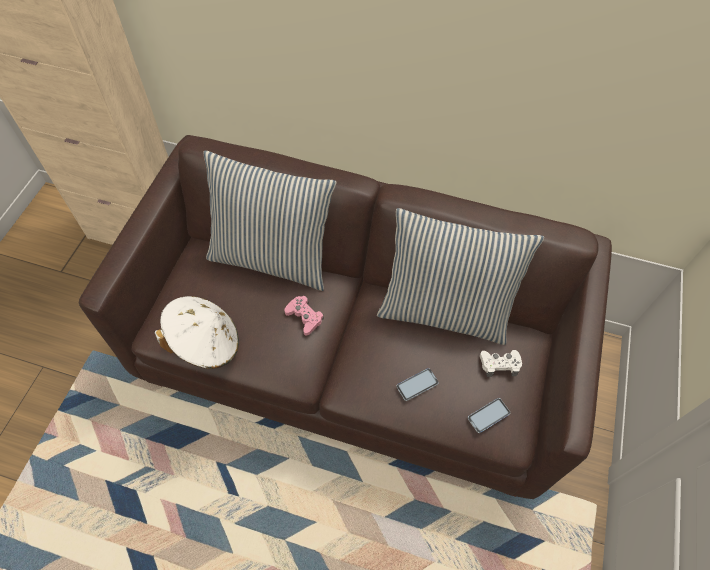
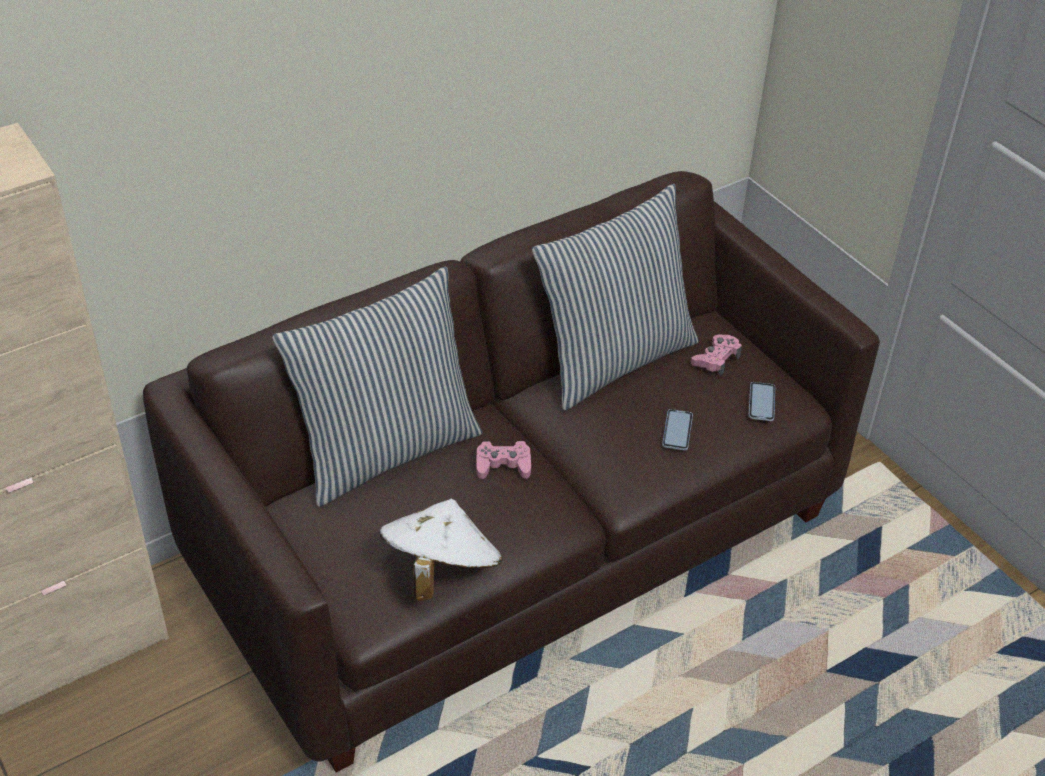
camera: 50 degrees left, 15 degrees down
(499, 364) = (716, 359): white game controller -> pink game controller

